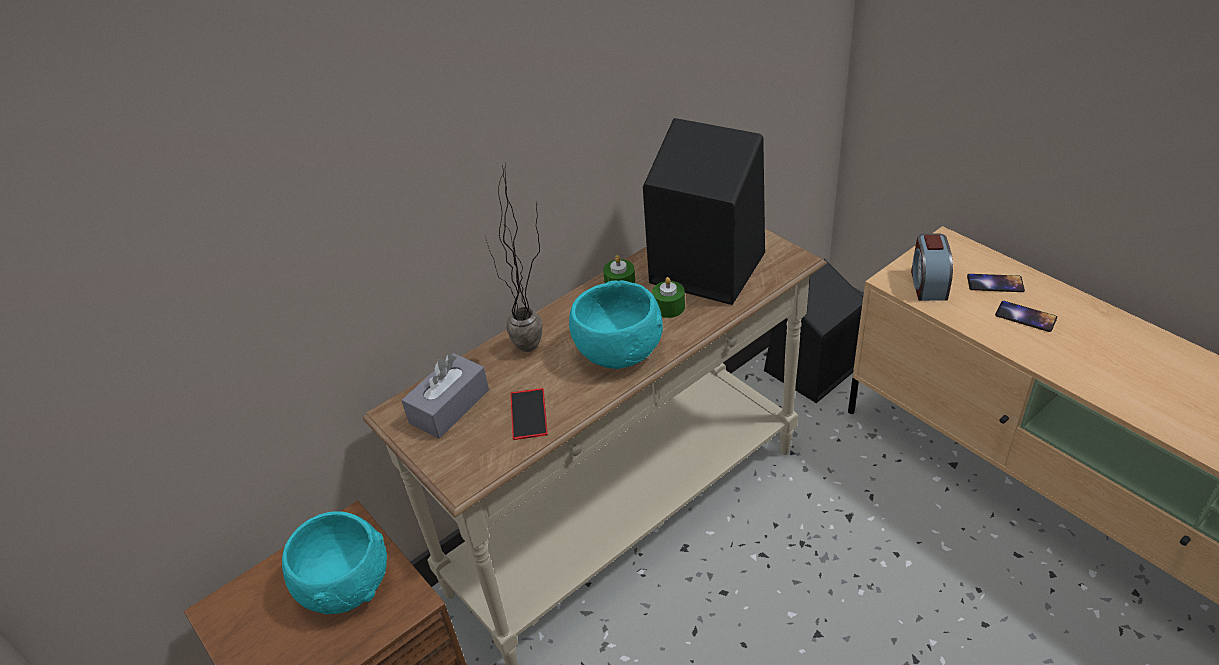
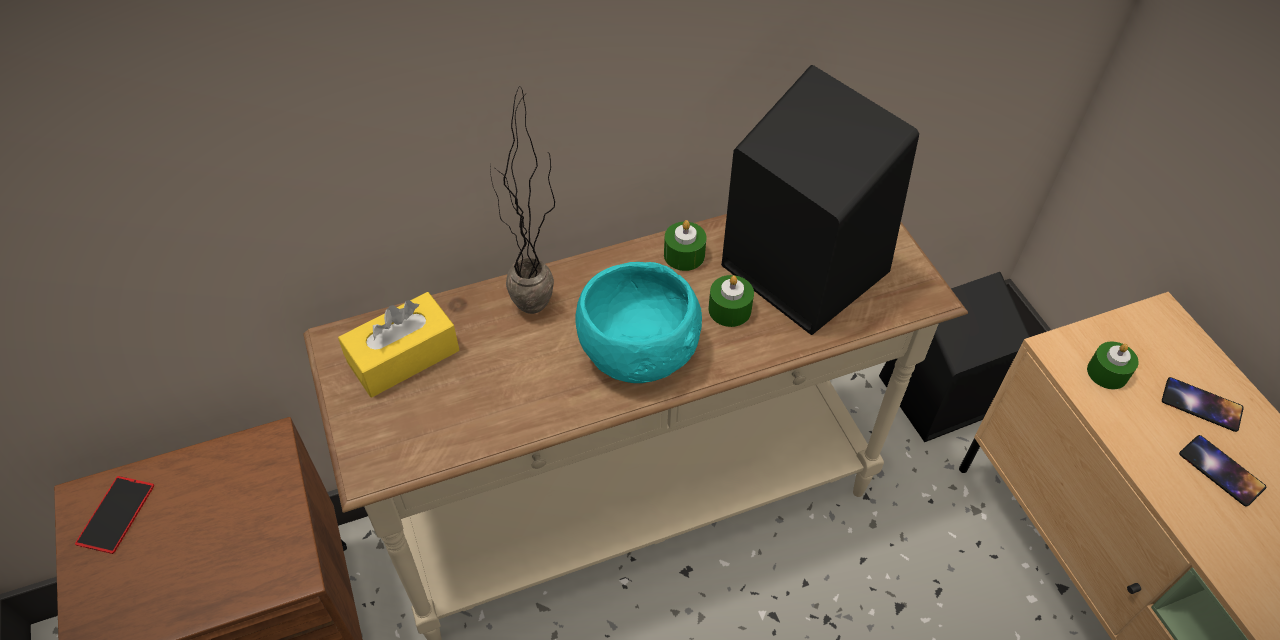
camera: 15 degrees right, 10 degrees up
(345, 583) = (231, 520): turquoise bowl -> none
(449, 406) = (403, 357): grey tissue box -> yellow tissue box
(528, 414) = (489, 402): phone -> phone (115, 514)
(928, 284) = (1107, 373): alarm clock -> green candle

